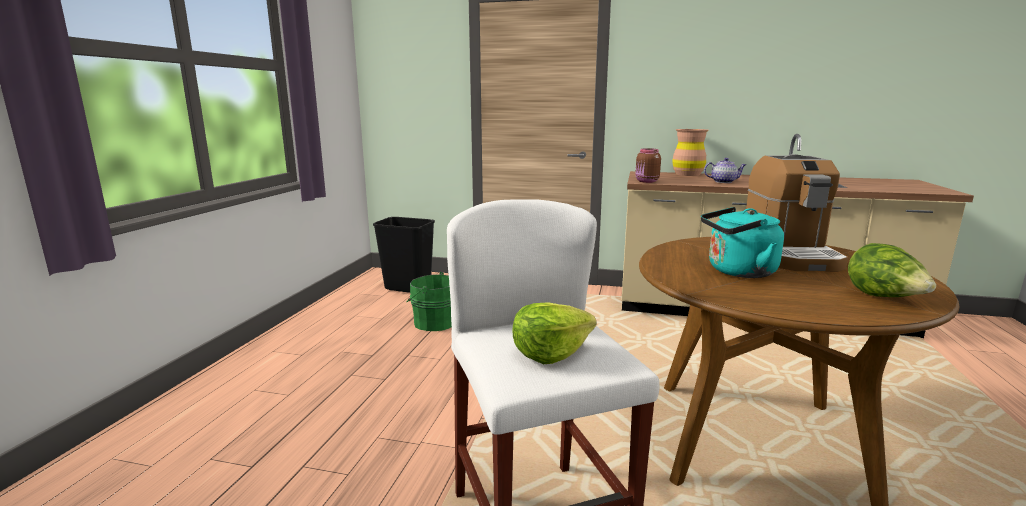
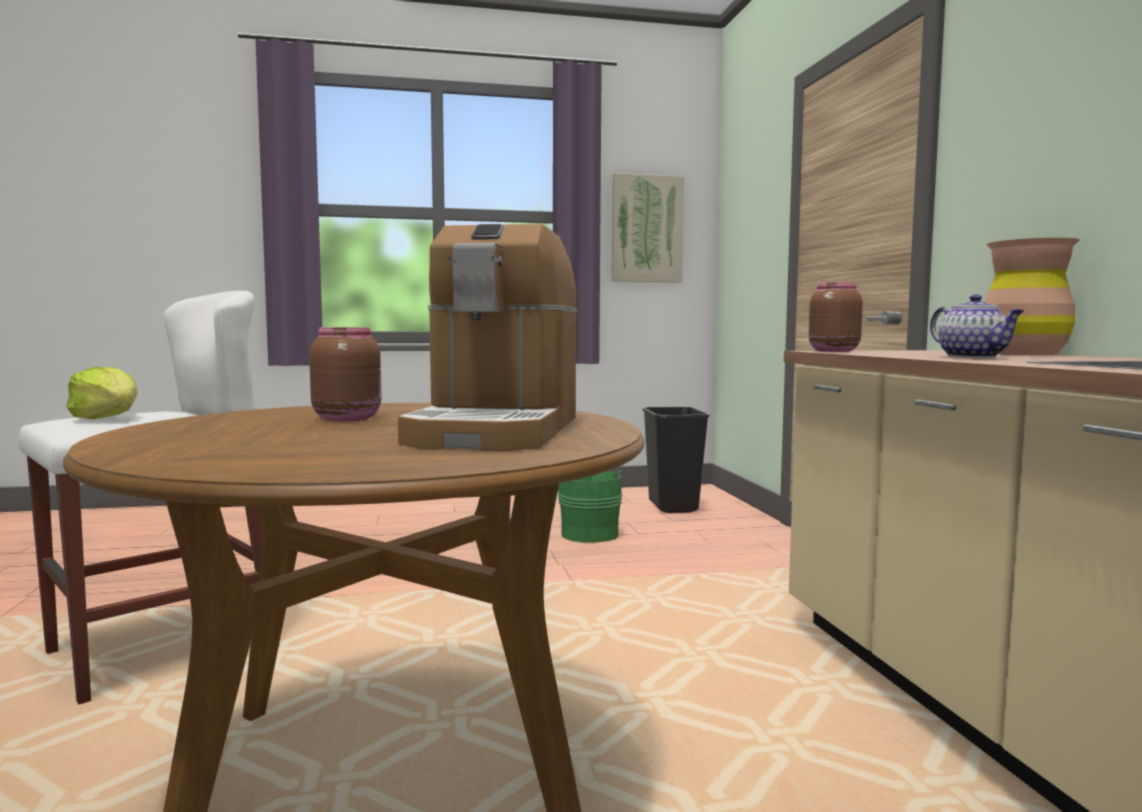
camera: 65 degrees right, 10 degrees down
(326, 78) = (646, 229): none -> picture
(737, 272) = (348, 418): turquoise kettle -> brown jar
(789, 254) = (497, 430): coffee machine -> coffee machine turned 60 degrees counterclockwise
(884, 298) = (209, 452): lettuce -> none

